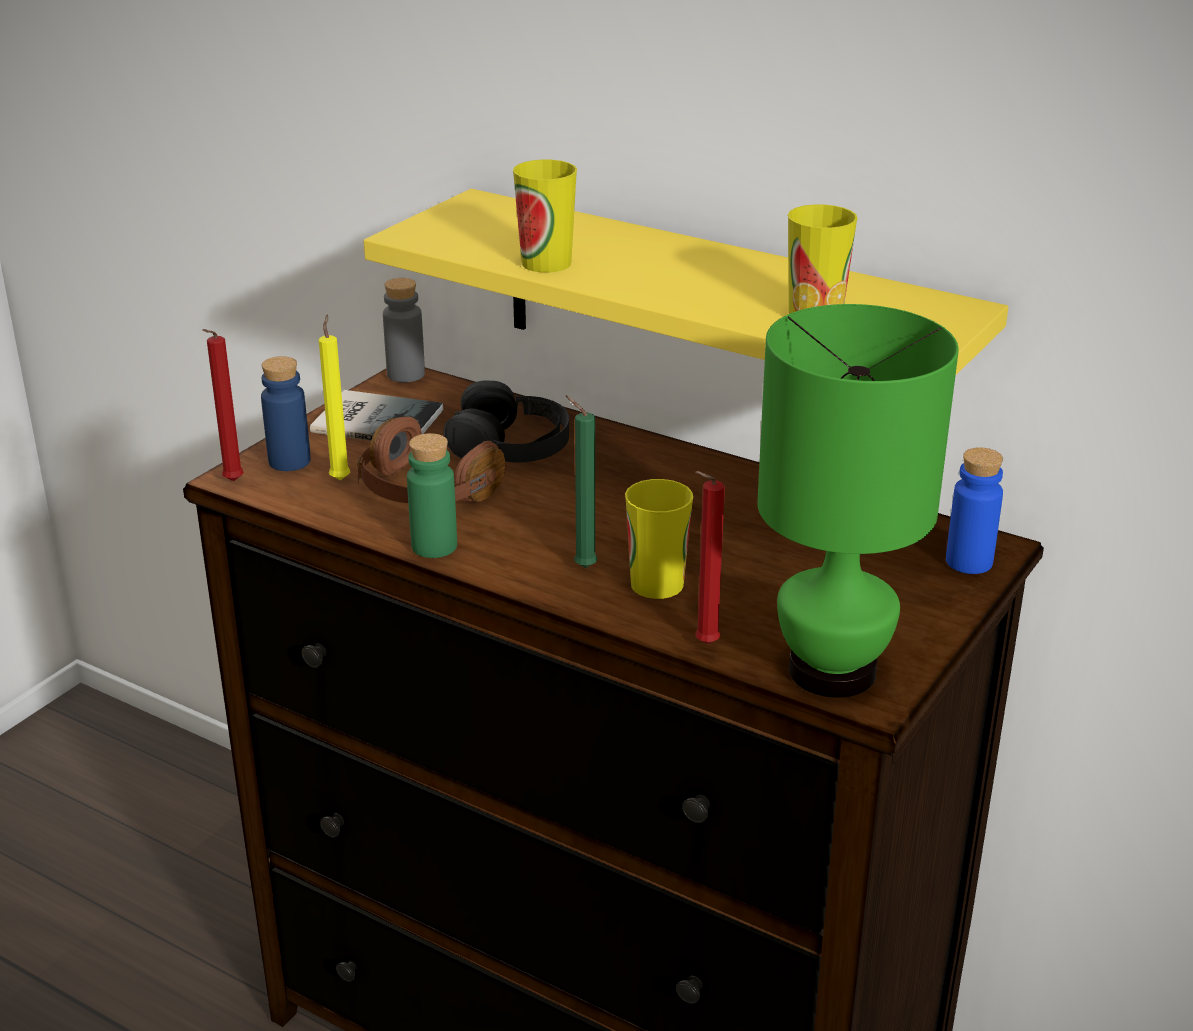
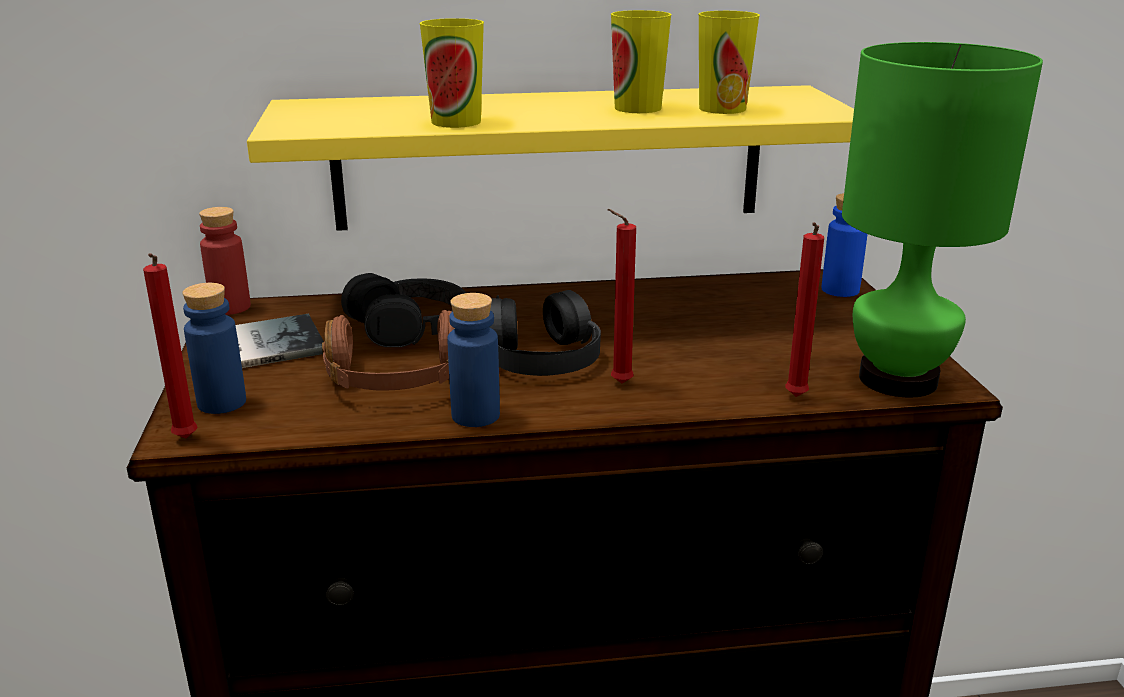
camera: 40 degrees left, 5 degrees down
(340, 478) = (298, 398): yellow candle -> none
(406, 374) = (230, 307): grey bottle -> red bottle
(434, 546) = (475, 415): green bottle -> blue bottle
(565, 515) = (541, 355): none -> black headphones
(582, 566) = (618, 383): green candle -> red candle
(657, 584) = (691, 374): cup -> cup (638, 108)

